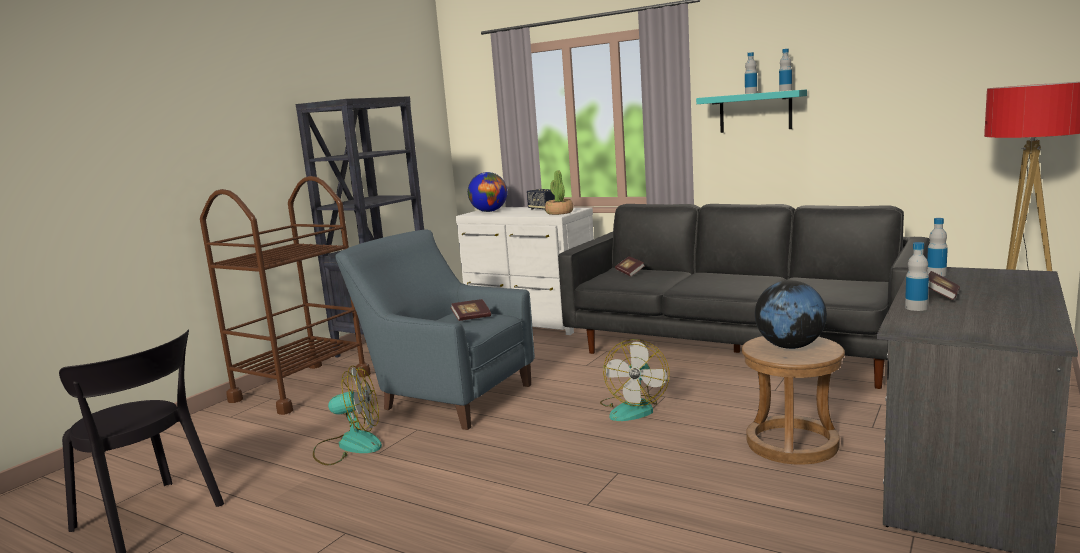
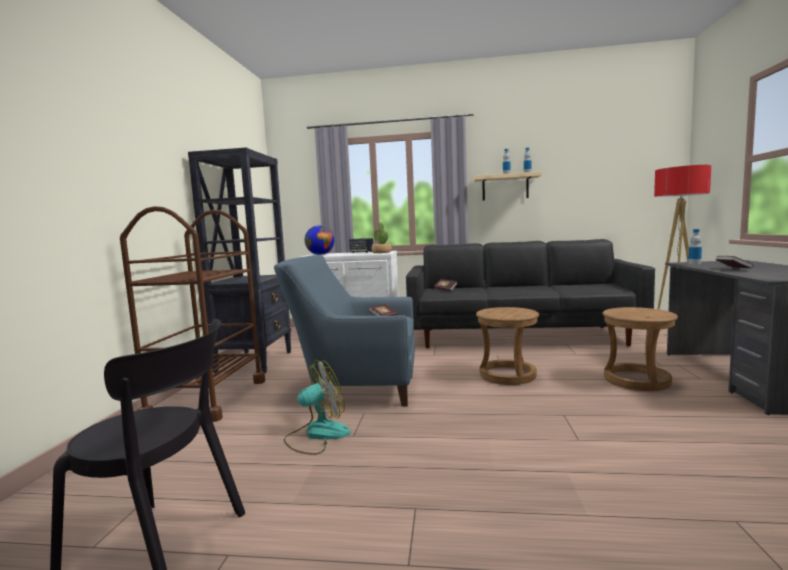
camera: 25 degrees left, 5 degrees down
(634, 408) = (508, 375): fan -> brown stool
(755, 112) = (505, 187): turquoise shelf -> beige shelf
(789, 346) = (636, 312): globe -> none
(916, 308) = (741, 273): bottle -> none

